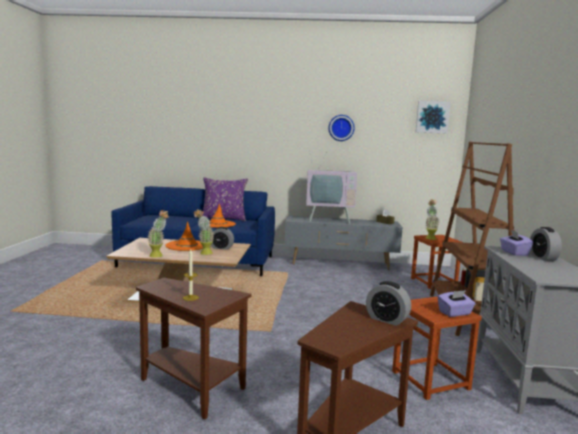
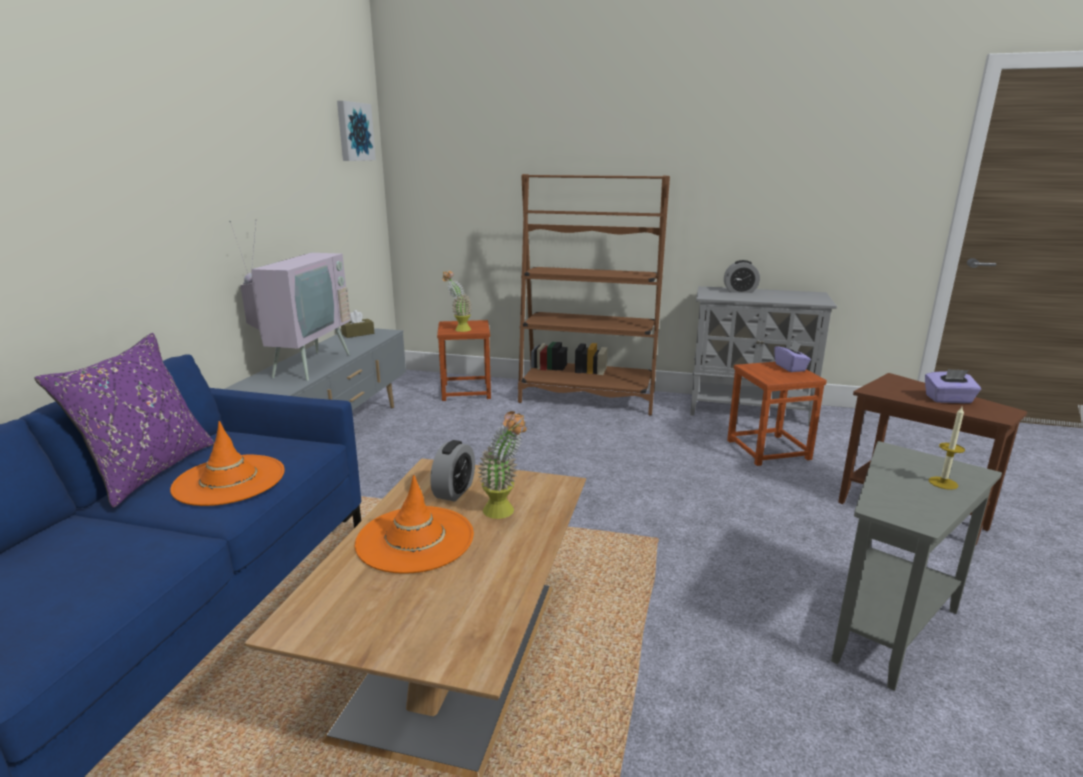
camera: 80 degrees left, 10 degrees up
(158, 256) = (521, 580): potted plant -> none
(192, 389) = (887, 625): brown side table -> grey side table
(341, 128) = (255, 160): wall clock -> none
(387, 319) = (901, 383): alarm clock -> none
(514, 253) = (726, 295): purple tissue box -> purple tissue box (948, 399)

